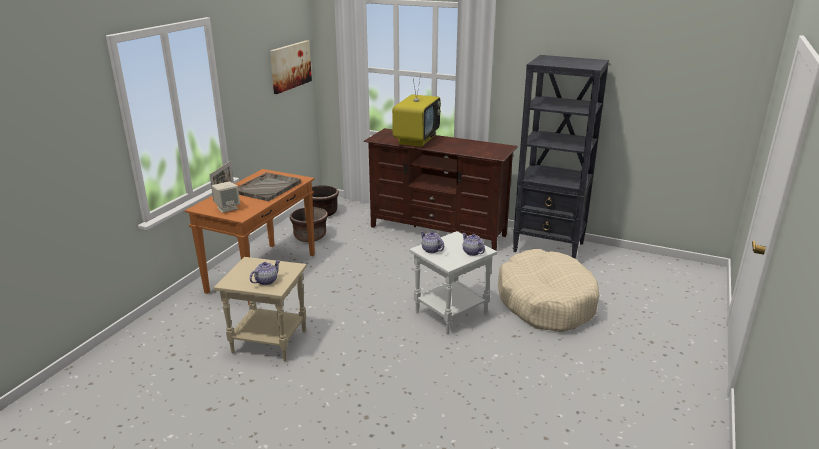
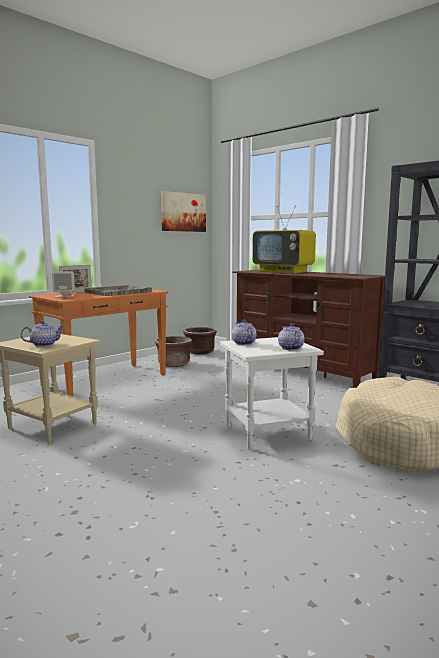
camera: 20 degrees right, 15 degrees down
(416, 139) = (284, 272): television -> television turned 90 degrees clockwise

